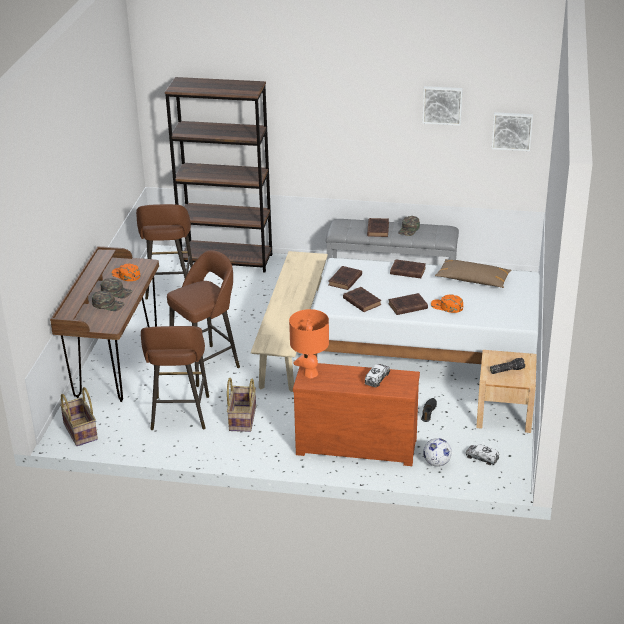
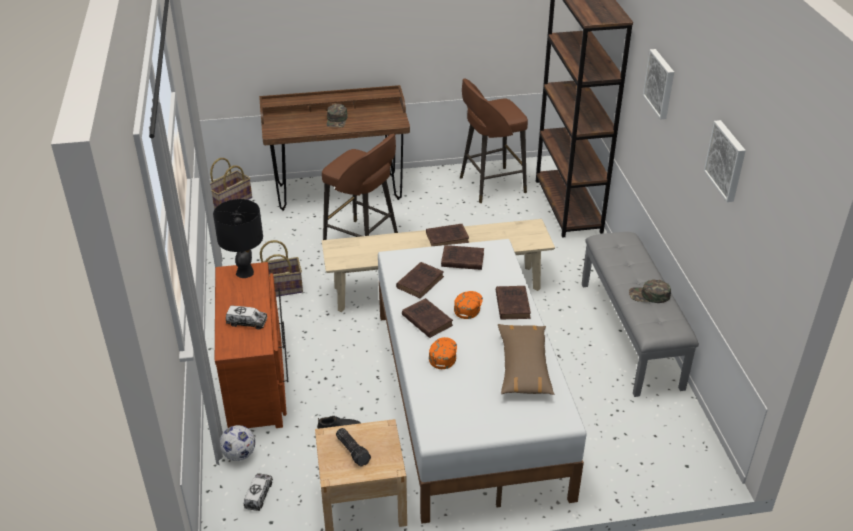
camera: 70 degrees right, 5 degrees up
(108, 304) = (312, 122): green cap -> none
(126, 275) = (370, 117): orange cap -> orange cap (468, 306)
(179, 414) = (273, 248): brown stool -> none
(310, 373) = (245, 272): orange table lamp -> black table lamp
(378, 229) = (630, 269): brown book -> brown book (448, 238)
(512, 130) = (767, 256): picture -> picture (660, 83)

